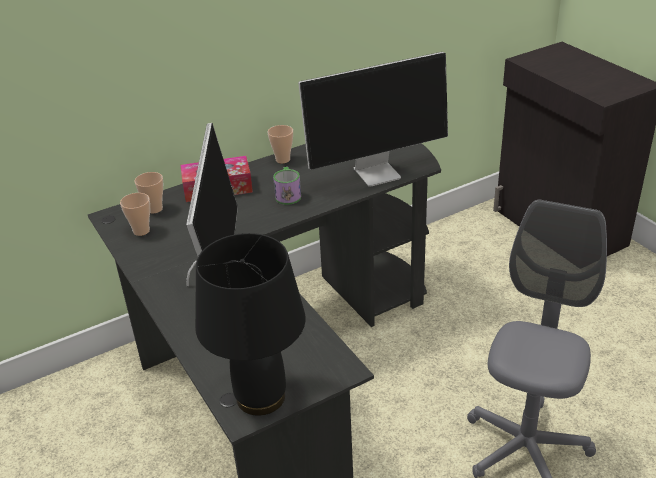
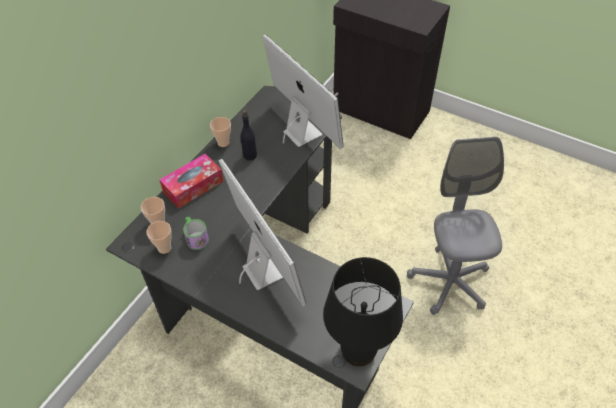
camera: 30 degrees left, 15 degrees up
(288, 194) = (251, 174): mug -> mug (196, 238)
(301, 177) = (249, 155): none -> black bottle
(378, 172) = (301, 133): monitor -> monitor turned 75 degrees counterclockwise

